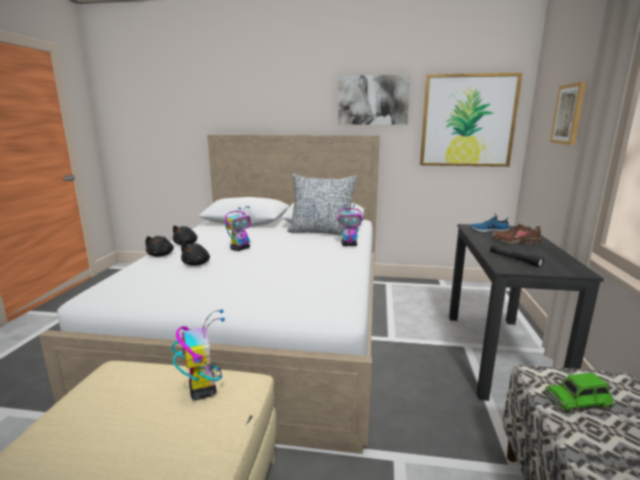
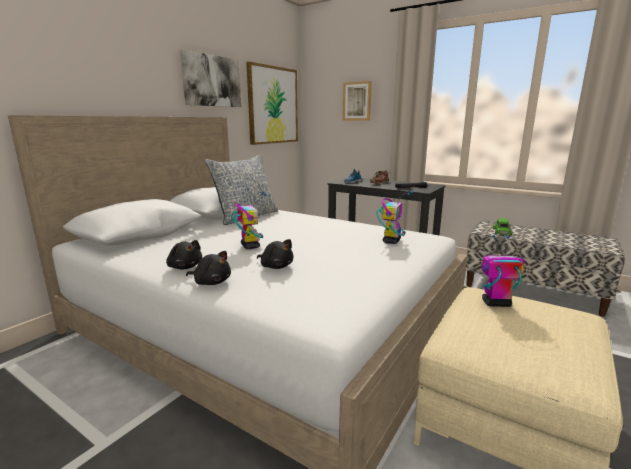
camera: 65 degrees left, 0 degrees up
(349, 245) = (297, 216): toy robot -> toy robot (391, 241)

